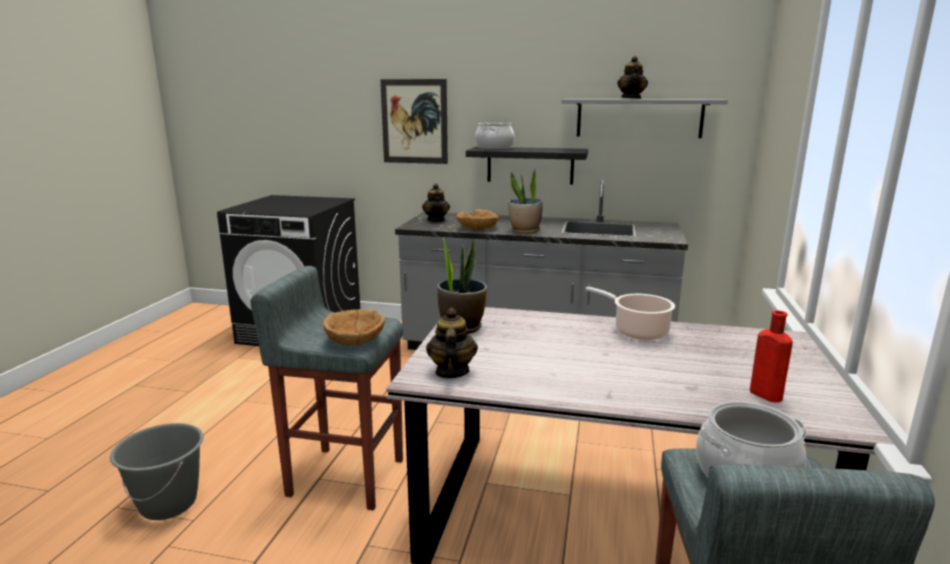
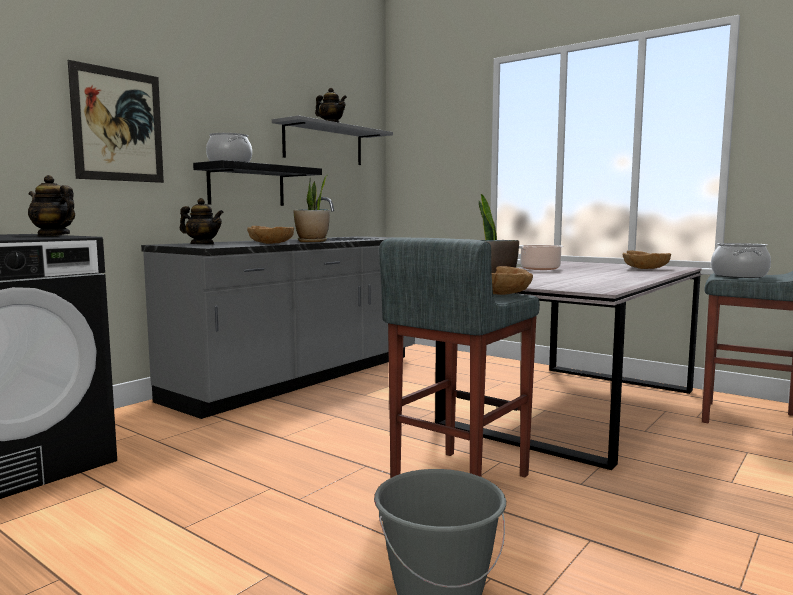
camera: 65 degrees left, 10 degrees down
(451, 372) = (590, 287): teapot -> teapot (53, 235)
(763, 394) = (645, 268): red bottle -> brown bowl

